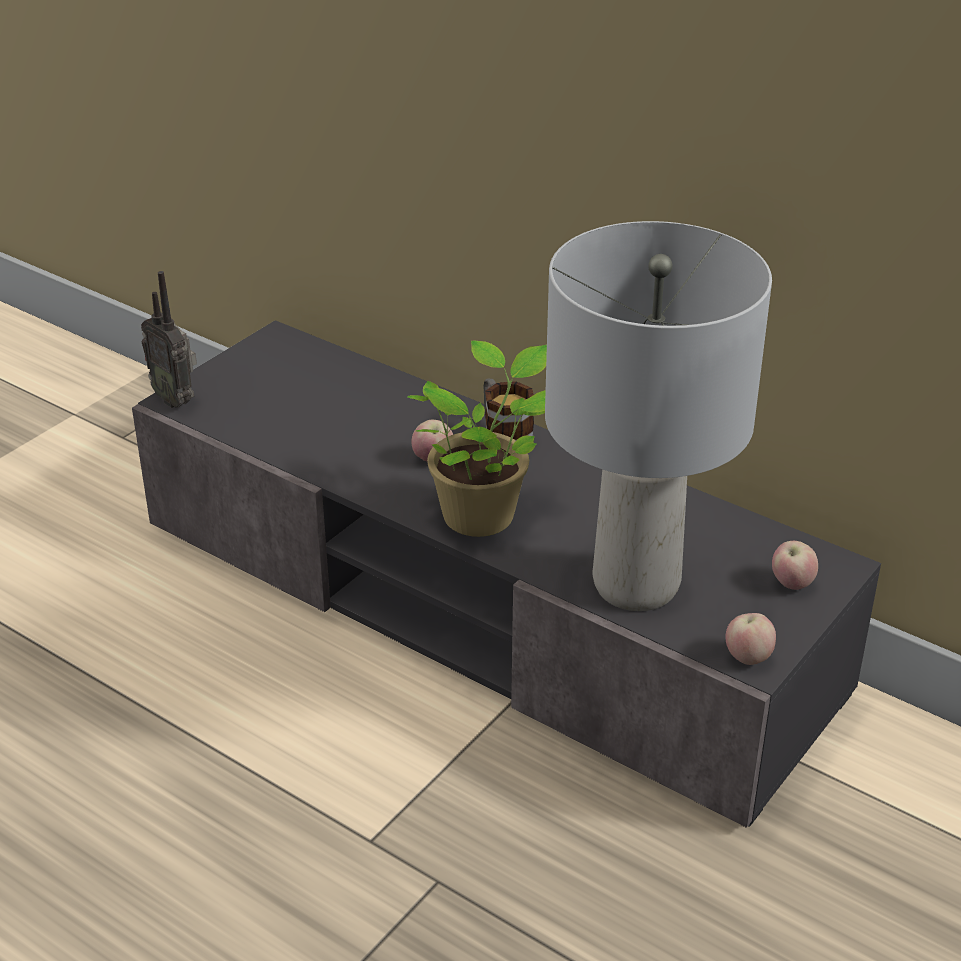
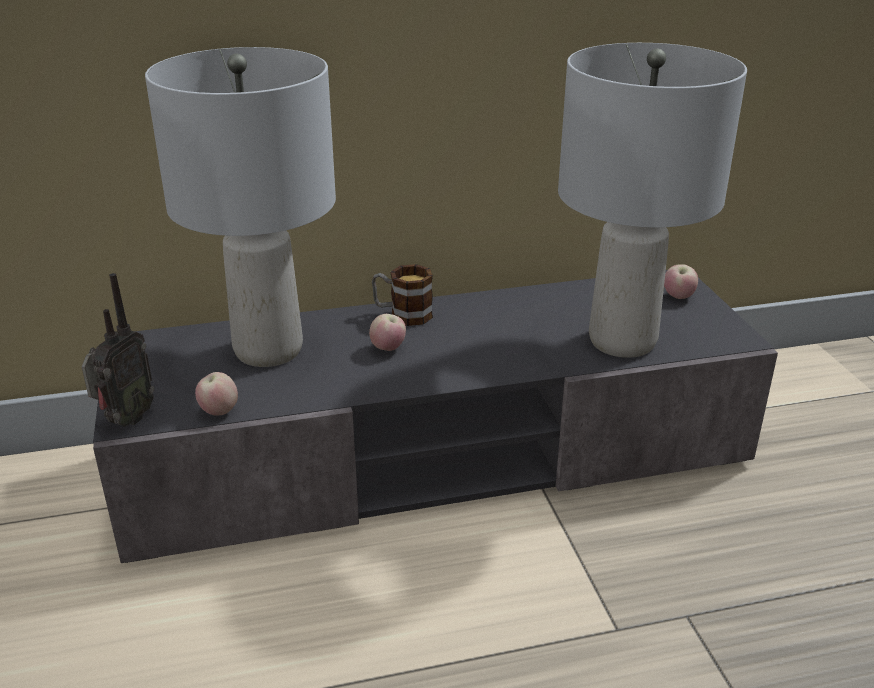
camera: 50 degrees left, 5 degrees down
(176, 399) = (125, 420): radio -> radio turned 60 degrees counterclockwise
(349, 402) = (267, 350): none -> grey table lamp
(482, 513) = (477, 358): potted plant -> none
(748, 657) = (733, 338): apple -> apple (219, 411)

